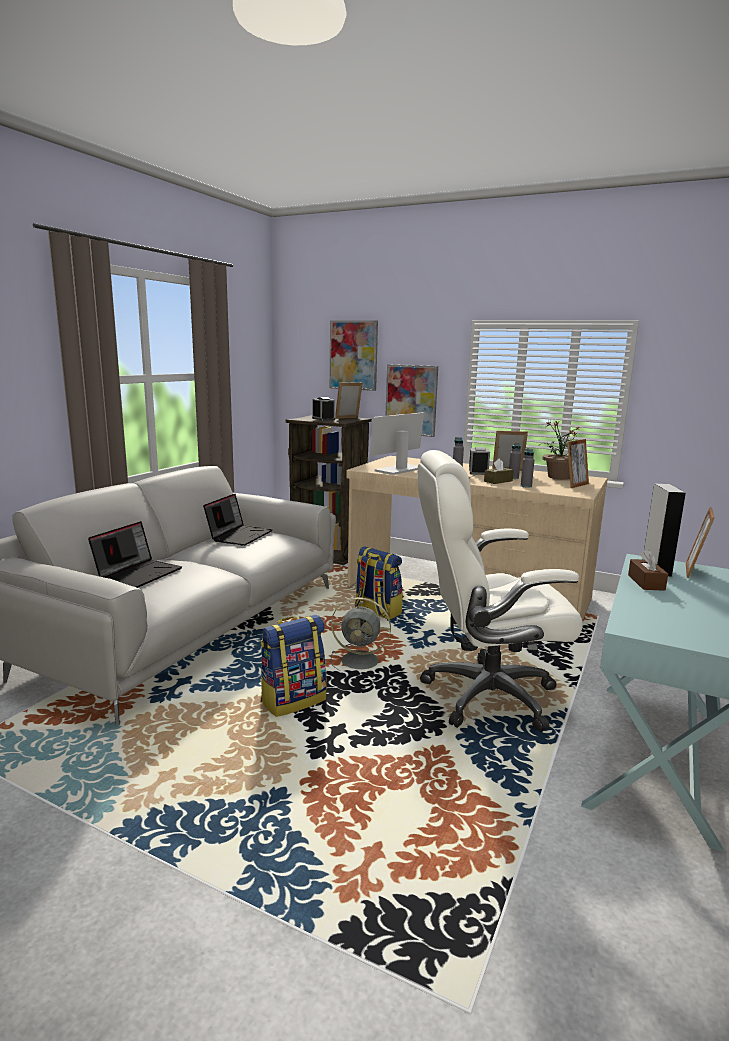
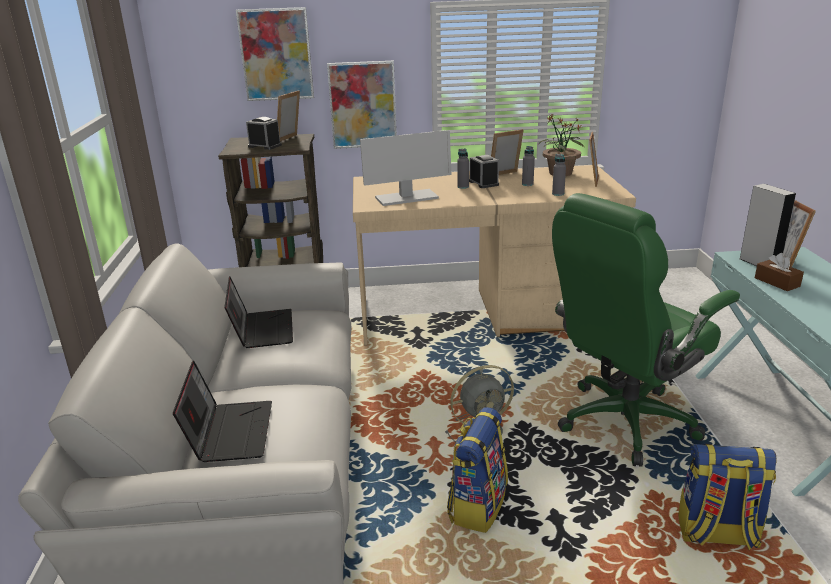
camera: 30 degrees left, 10 degrees up
(377, 612) = (428, 366): backpack -> backpack (717, 534)
(399, 469) = (406, 198): monitor -> monitor turned 120 degrees counterclockwise
(486, 696) = (624, 423): white office chair -> green office chair
(498, 481) = (523, 192): brown tissue box -> none

